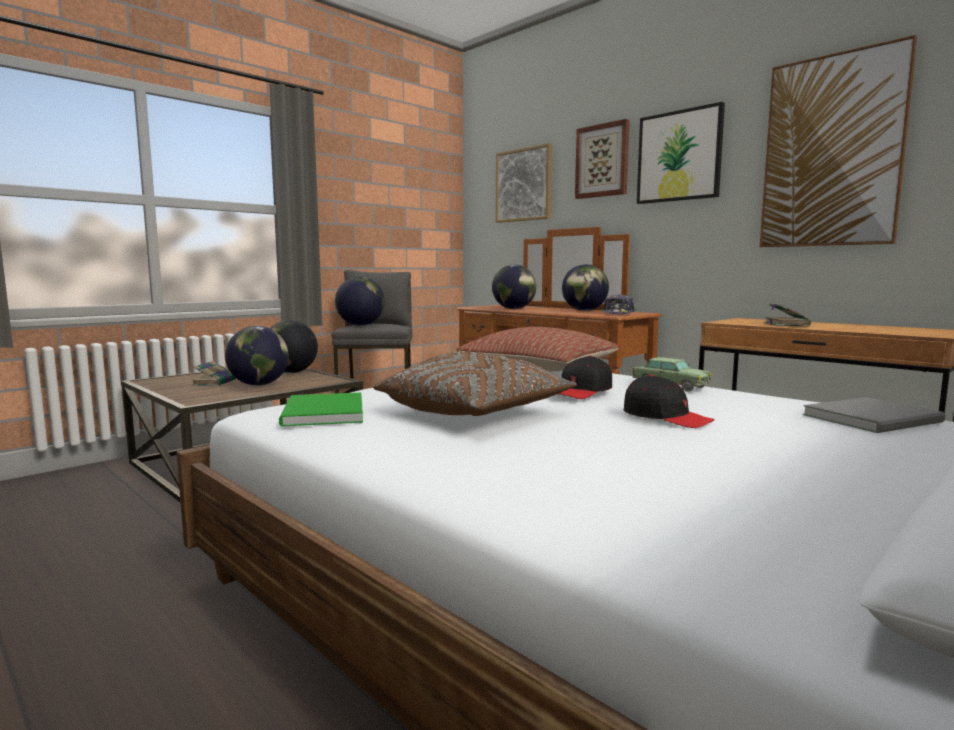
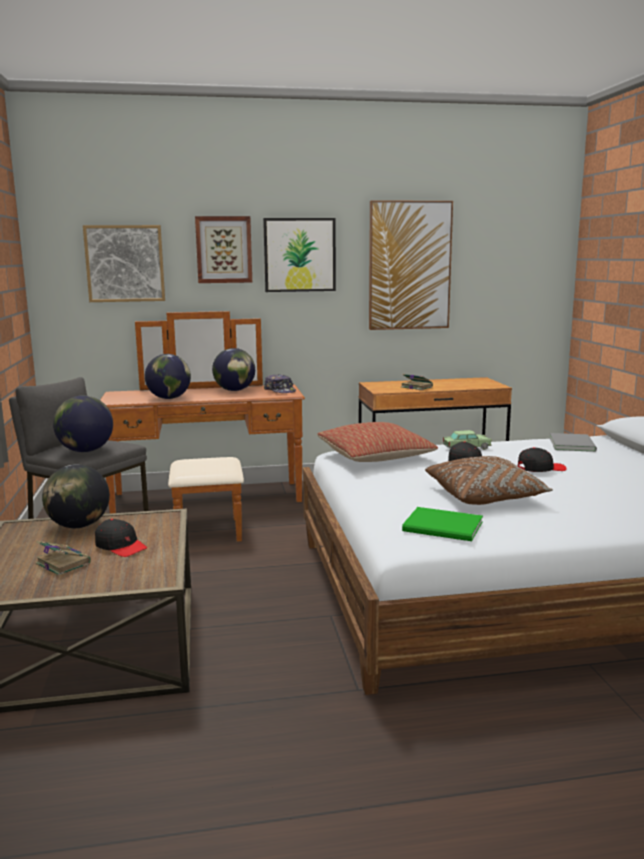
camera: 55 degrees left, 5 degrees up
(259, 384) = (121, 546): globe -> black cap

